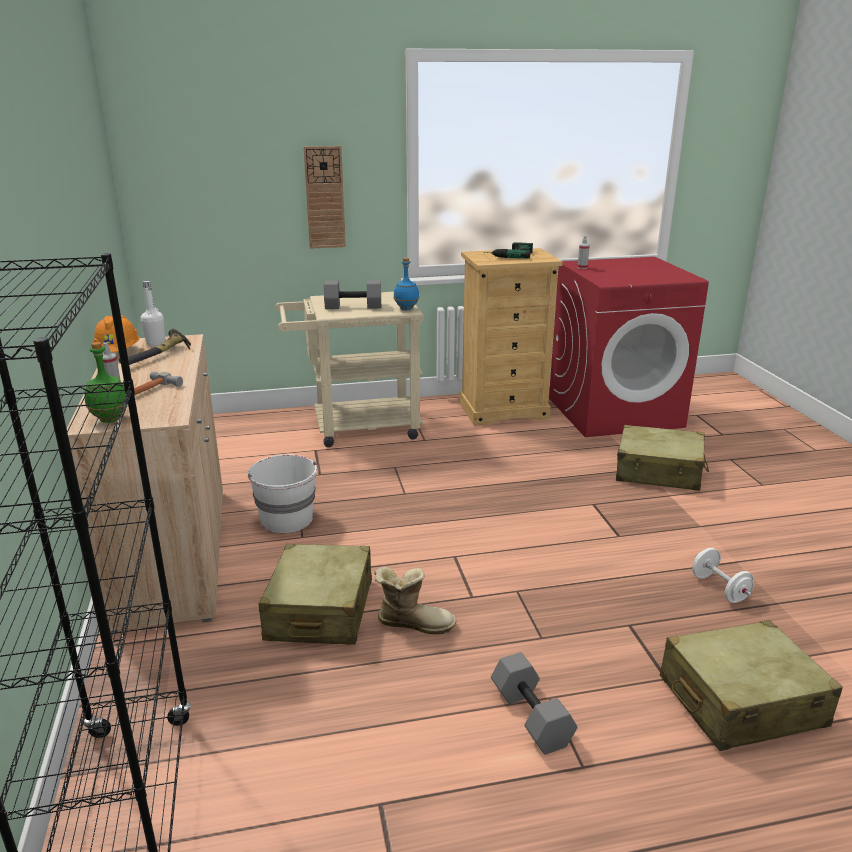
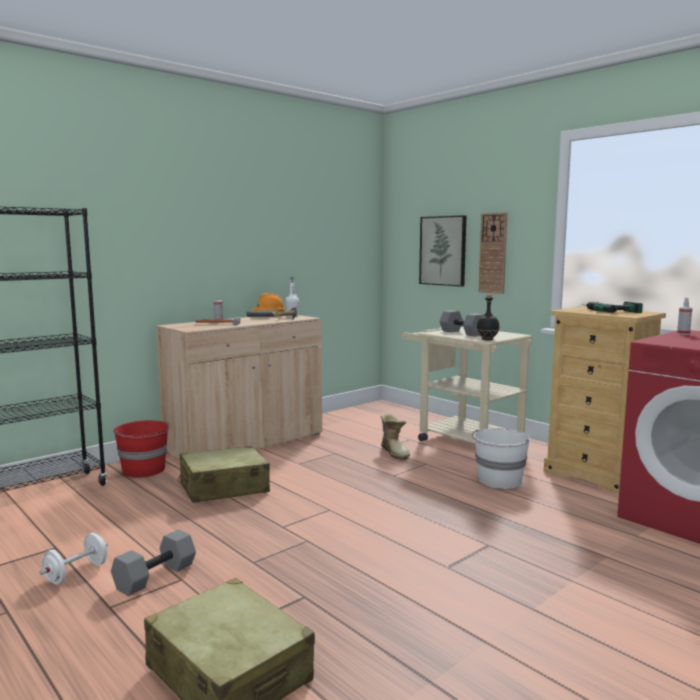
camera: 60 degrees right, 15 degrees down
(111, 419) = (180, 326): green bottle -> none
(167, 668) = (144, 470): none -> red bucket
(243, 198) = (443, 251): none -> picture
(287, 520) = (313, 455): white bucket -> white bucket (499, 481)
(406, 309) = (487, 339): blue bottle -> black bottle
(414, 622) = (234, 516): boot -> boot (395, 452)
(659, 471) = (616, 566): beige suitcase -> none
(719, 588) = (417, 637): white dumbbell -> white dumbbell (76, 573)

